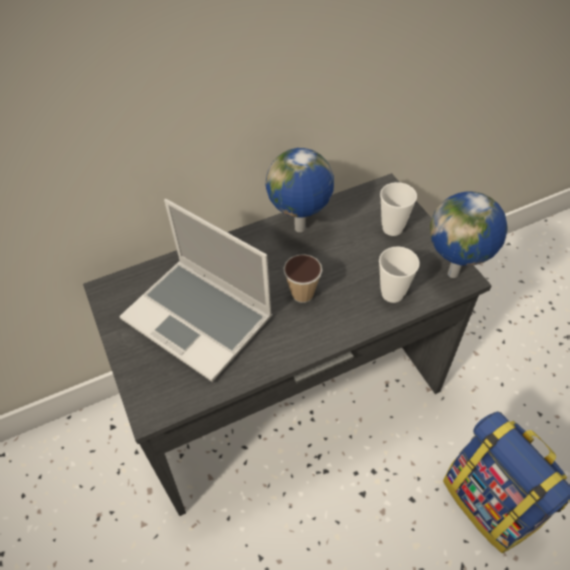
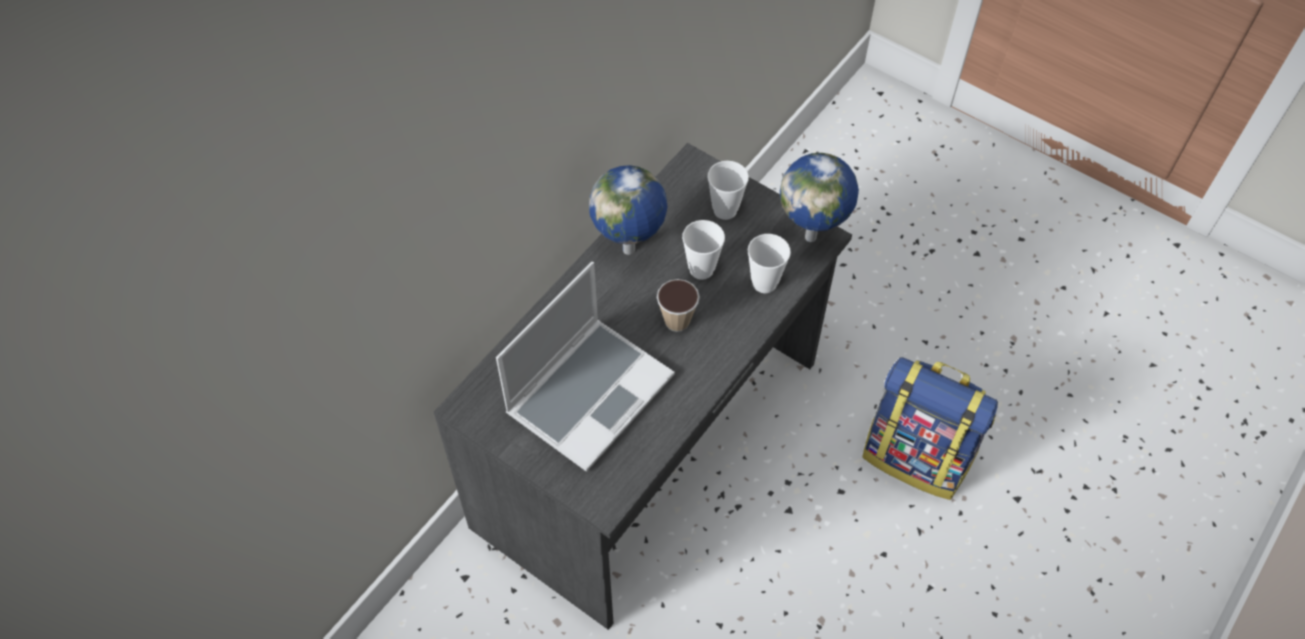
camera: 30 degrees left, 5 degrees up
(200, 318) = (590, 392): laptop -> laptop turned 60 degrees counterclockwise
(346, 263) = (701, 269): none -> cup

